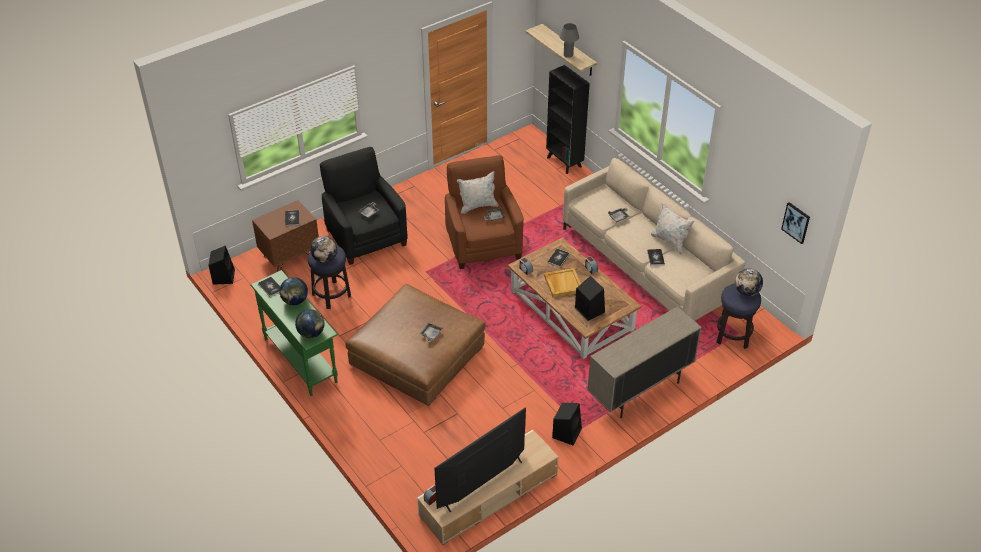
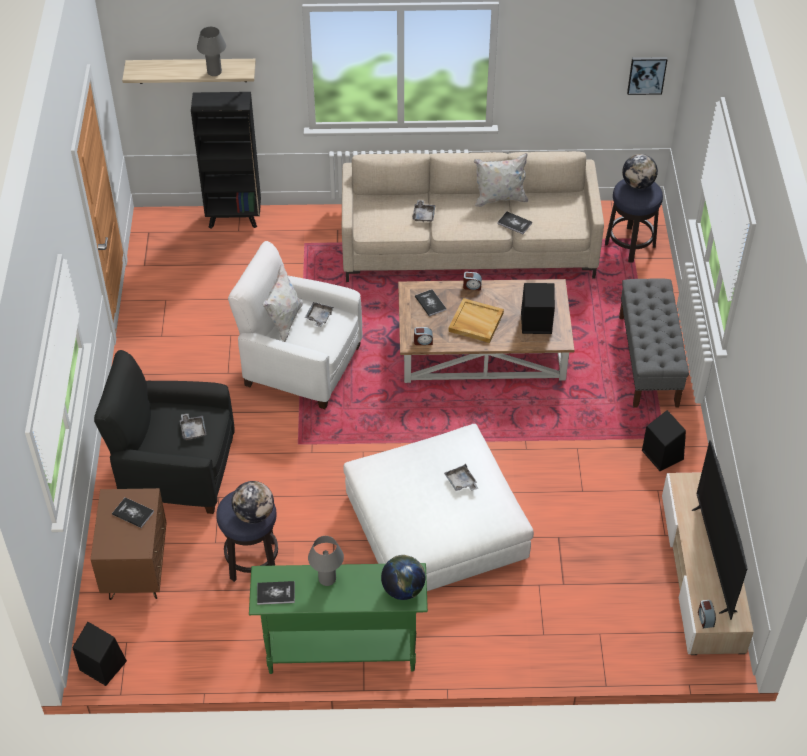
camera: 55 degrees left, 5 degrees up
(295, 301) = (327, 579): globe -> grey table lamp
(417, 356) = (436, 527): brown ottoman -> white ottoman
(483, 243) = (301, 365): brown armchair -> white armchair
(639, 391) = (648, 361): beige cabinet -> grey bench

